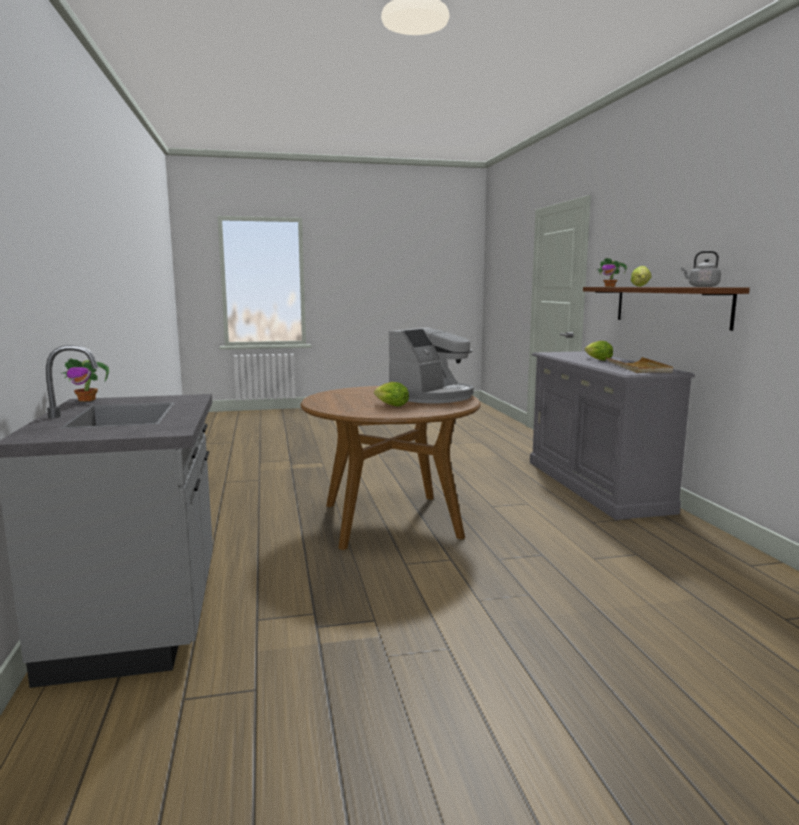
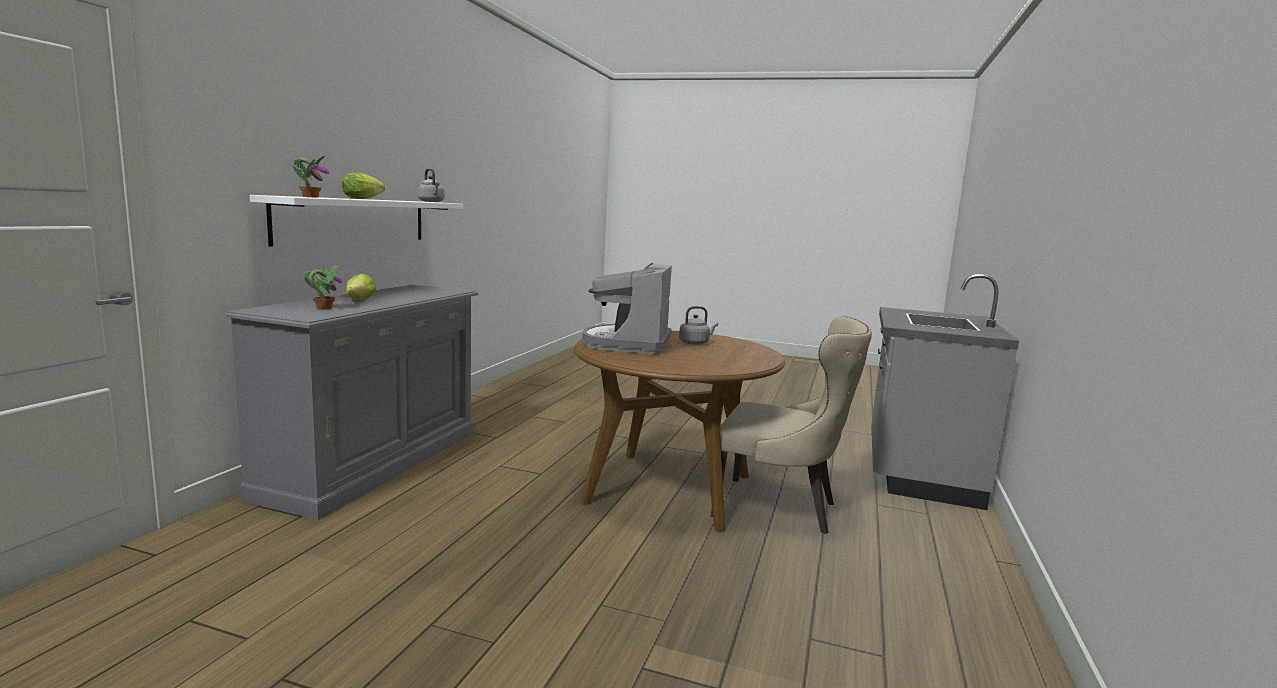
camera: 150 degrees left, 0 degrees up
(87, 400) = (996, 336): potted plant -> potted plant (323, 307)
(296, 529) = (780, 508): none -> beige chair
(390, 405) = (695, 343): lettuce -> grey kettle
(432, 397) = (628, 344): coffee machine -> coffee machine turned 60 degrees counterclockwise
(638, 368) = (413, 291): beige tray -> none
(669, 305) = (354, 220): brown shelf -> white shelf

